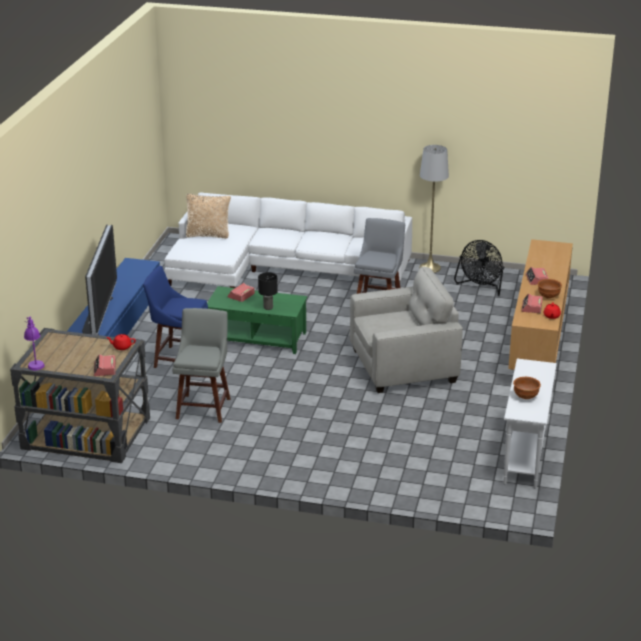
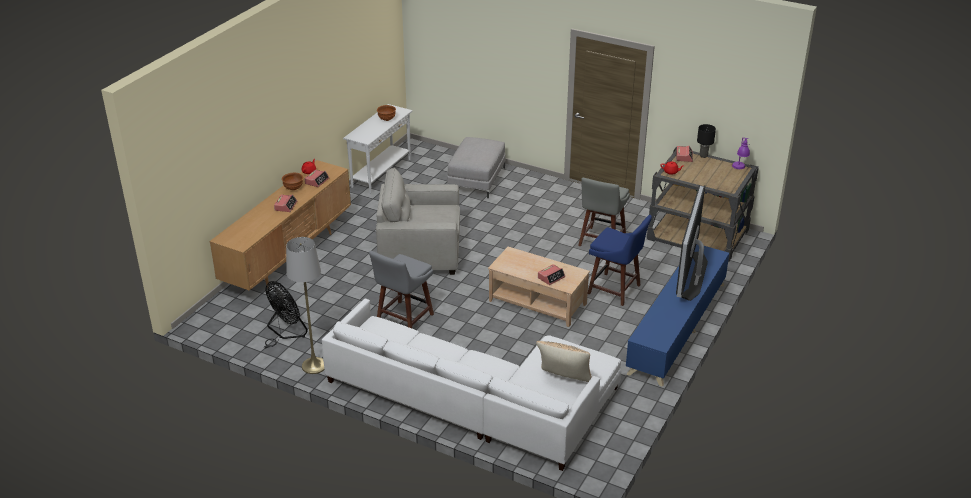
camera: 165 degrees left, 5 degrees up
(257, 337) = (537, 302): green coffee table -> beige coffee table
(268, 308) = (530, 259): black table lamp -> black table lamp (703, 156)
(393, 466) = (476, 179): none -> grey ottoman

